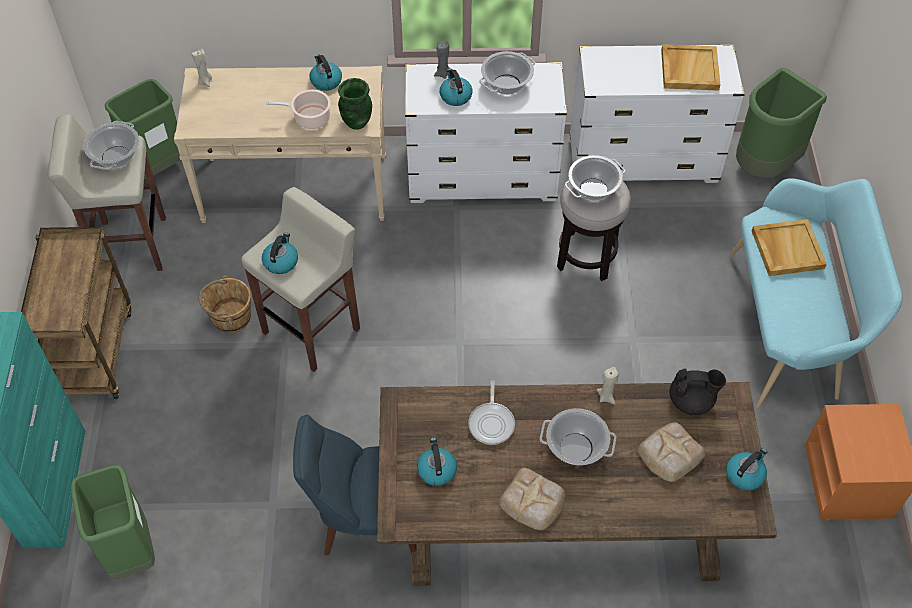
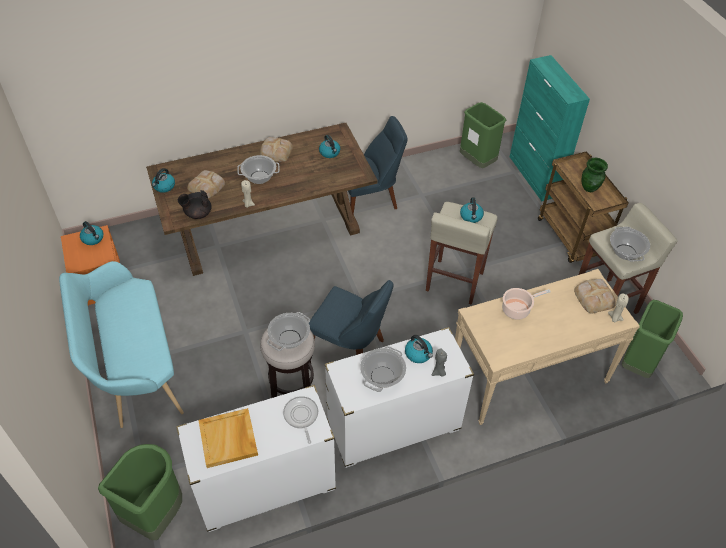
camera: 160 degrees right, 5 degrees down
(208, 108) = (594, 297): none -> bread
(230, 317) = (509, 276): brown bucket -> none
(325, 81) = (527, 344): kettle -> kettle (93, 238)
(356, 122) = (482, 315): green vase -> green vase (589, 188)
(491, 422) = (309, 178): frying pan -> frying pan (301, 416)
(497, 279) = (350, 348): none -> blue chair
(786, 249) = (138, 348): beige tray -> none

